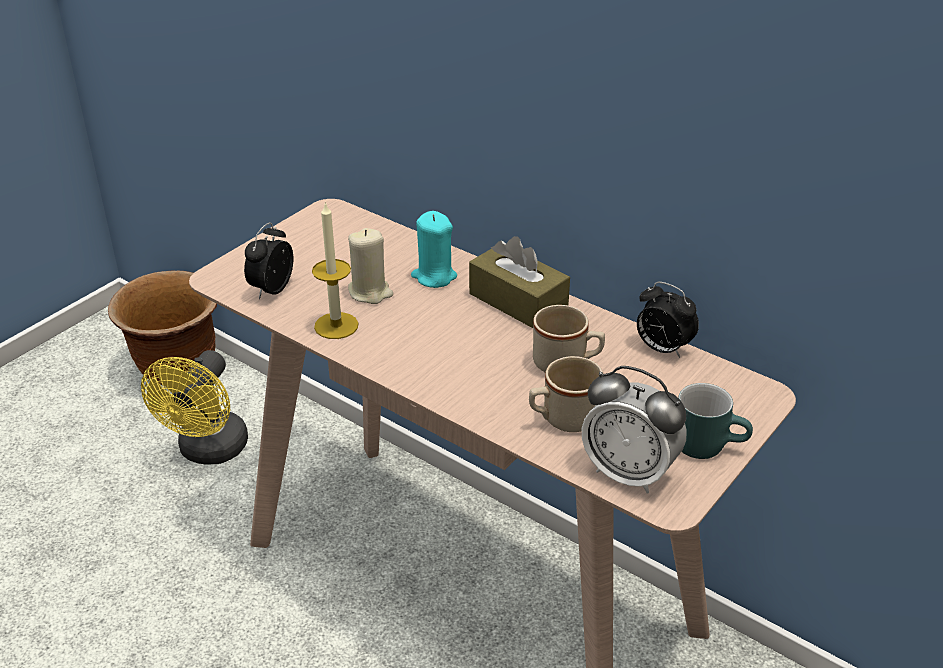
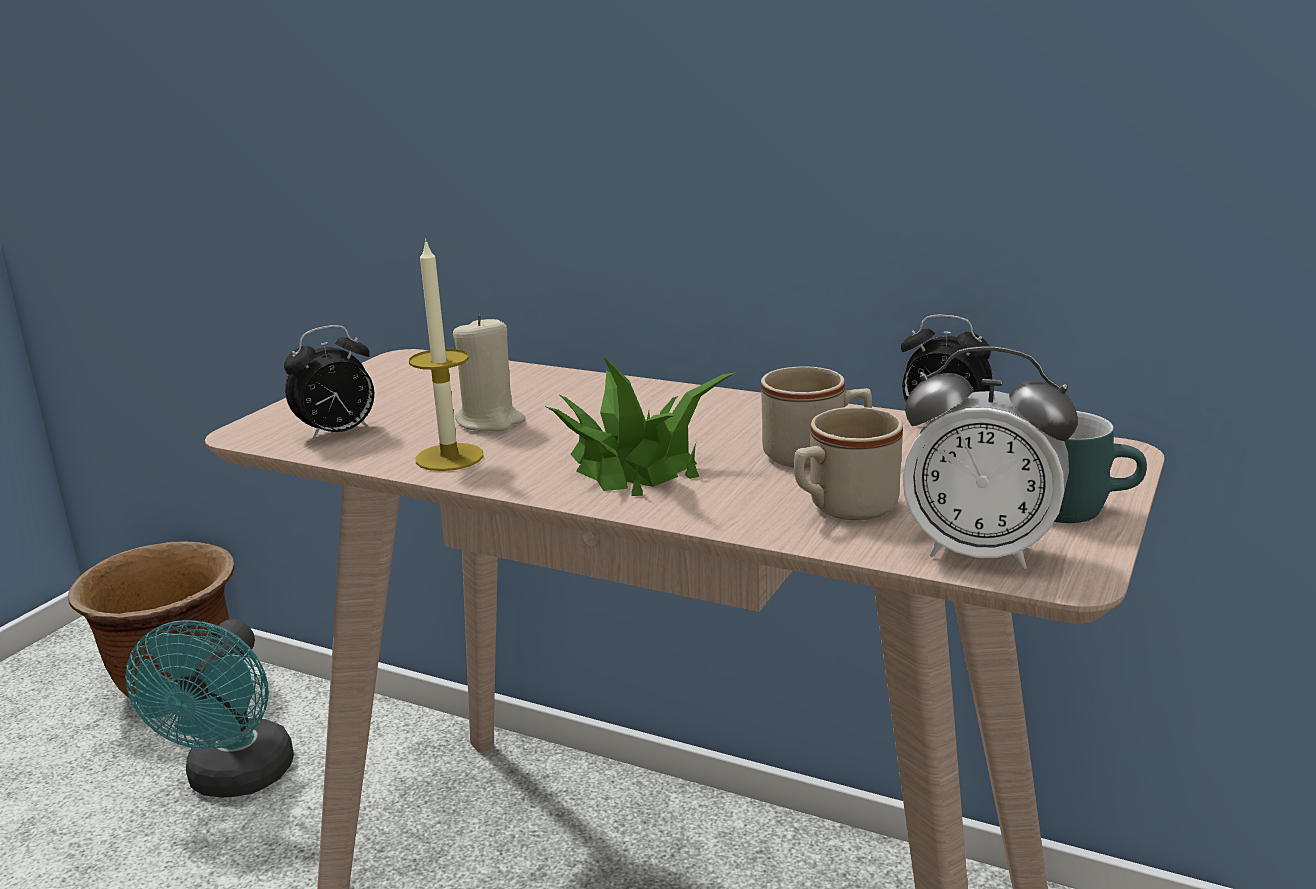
camera: 10 degrees left, 15 degrees down
(209, 451) = (235, 780): yellow fan -> turquoise fan
(271, 289) = (337, 434): alarm clock -> alarm clock turned 135 degrees counterclockwise
(434, 276) = (578, 398): turquoise candle -> none
(449, 354) = (634, 466): none -> potted plant
(518, 302) = (711, 407): brown tissue box -> none

